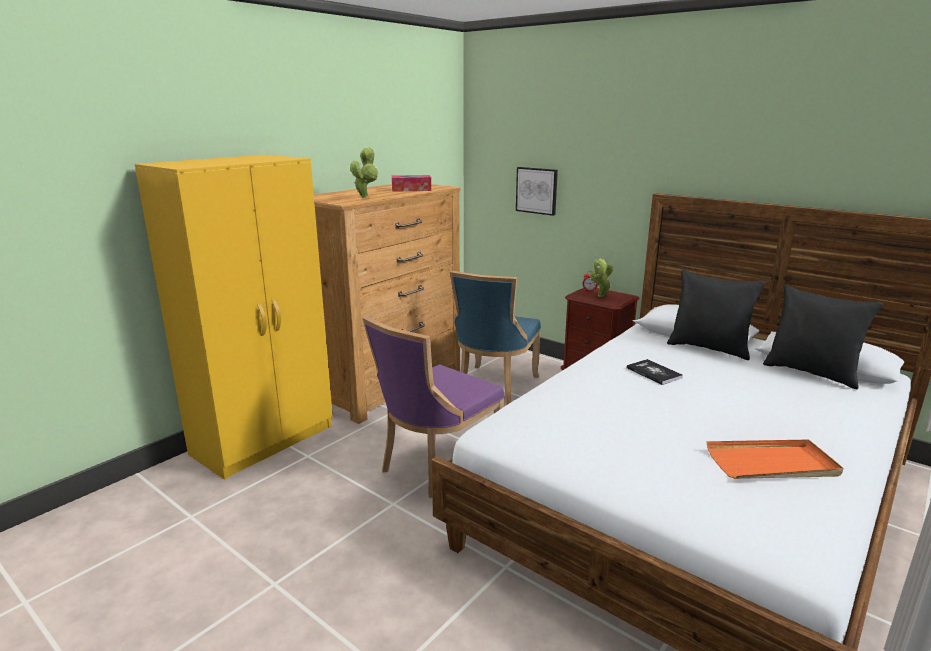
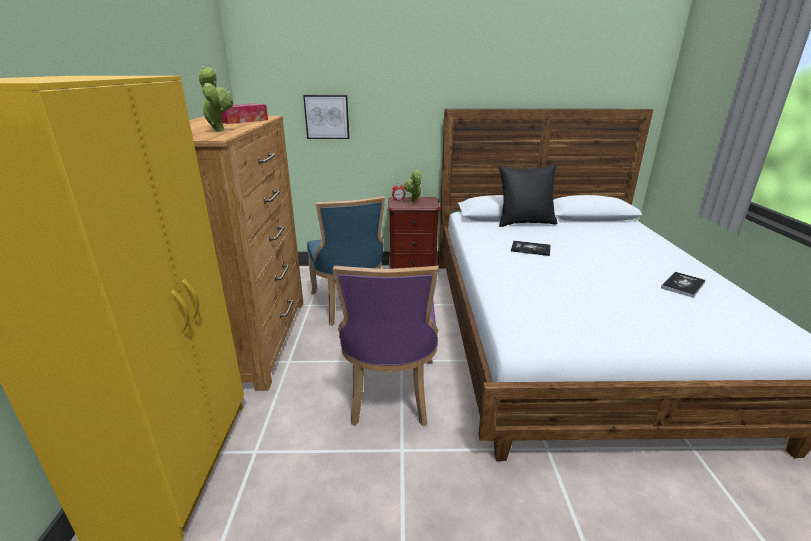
camera: 40 degrees left, 5 degrees up
(772, 464) = (683, 285): orange tray -> book
(811, 373) = (593, 223): black pillow -> none

